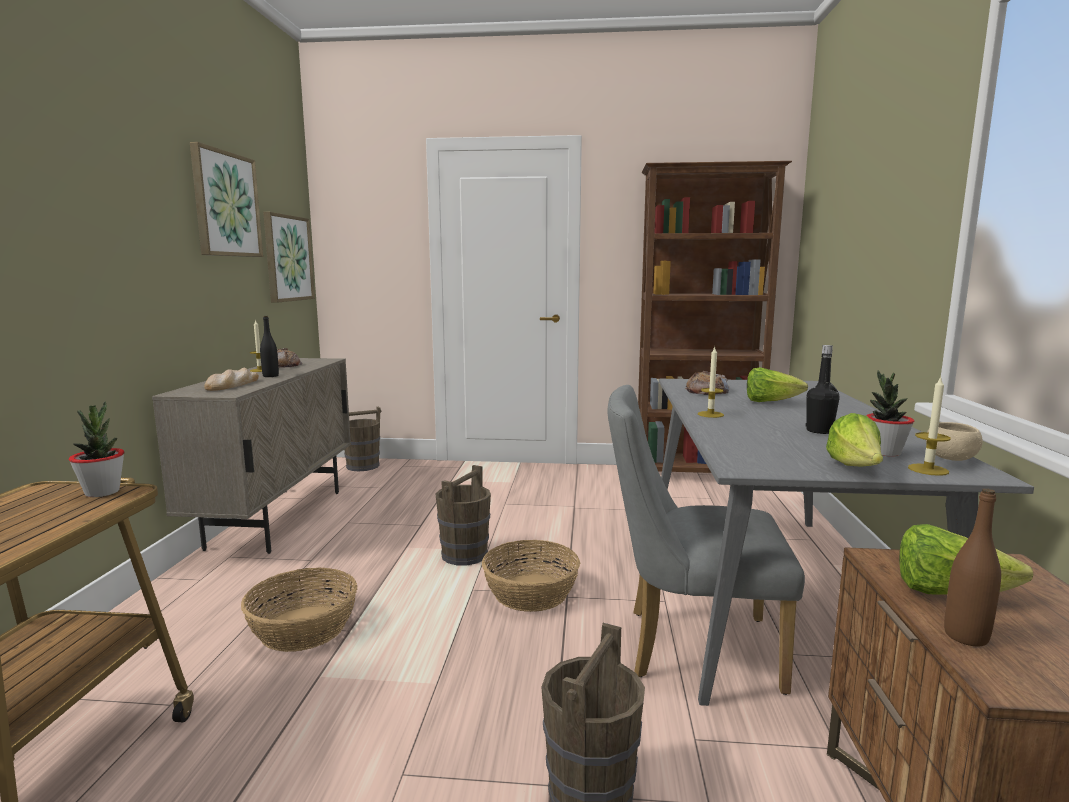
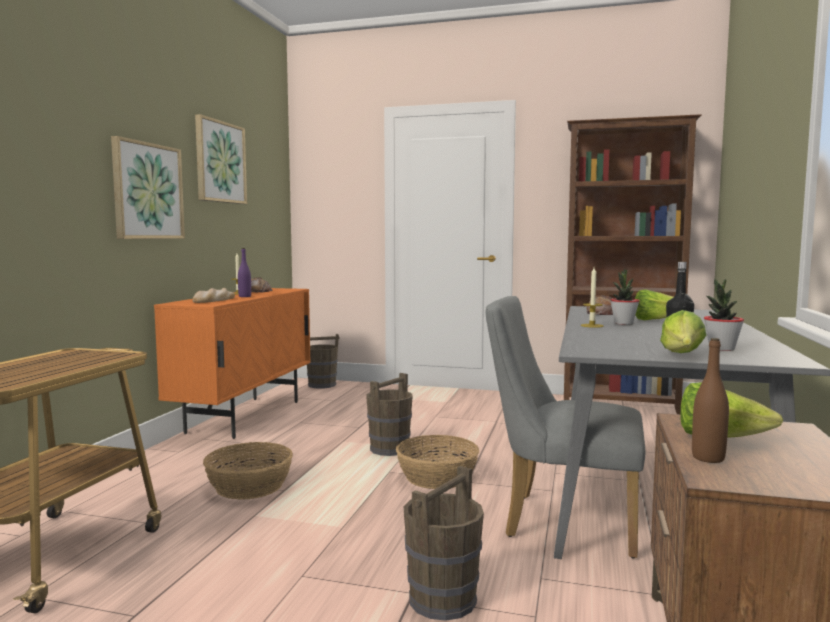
camera: 10 degrees right, 5 degrees down
(102, 492) = (110, 354): potted plant -> potted plant (623, 323)
(270, 376) = (245, 296): black bottle -> purple bottle
(278, 518) = (245, 416): beige cabinet -> orange cabinet
(287, 258) = (268, 207): picture -> picture (147, 191)
(928, 469) = (746, 358): candle -> none
(950, 458) = (777, 353): beige bowl -> none

